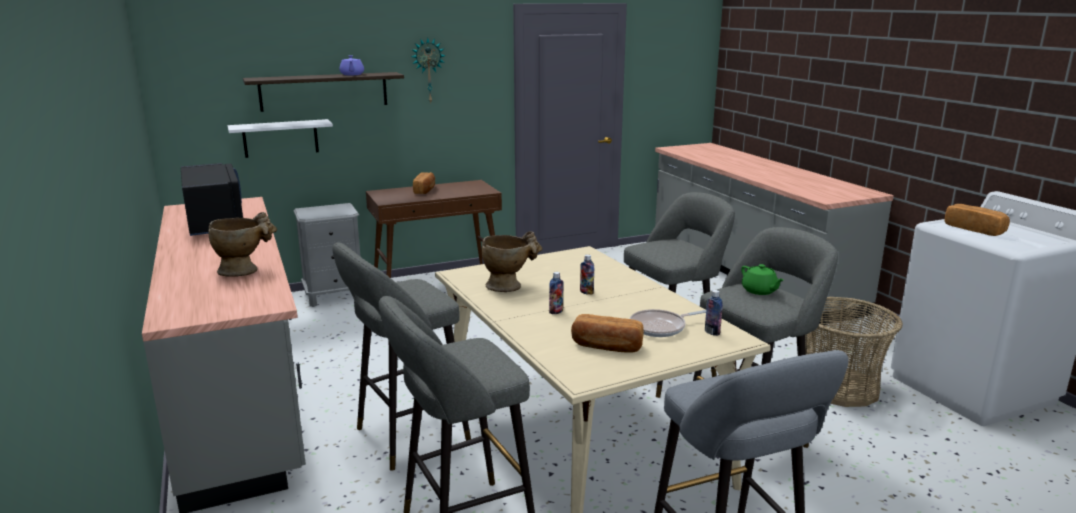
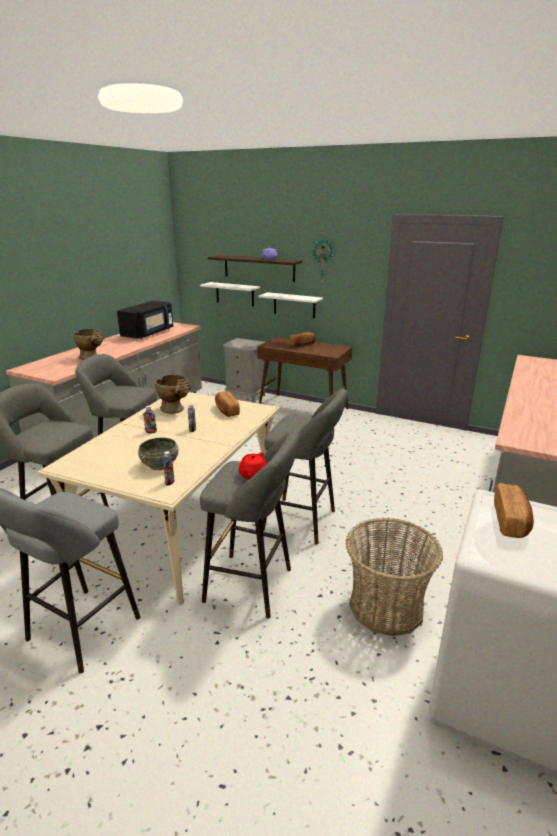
camera: 50 degrees right, 5 degrees up
(389, 138) = (294, 305): none -> white shelf
(606, 346) = (113, 459): bread -> bread (226, 410)
(660, 327) = (160, 465): frying pan -> grey bowl
(759, 291) = (253, 475): green teapot -> red teapot

